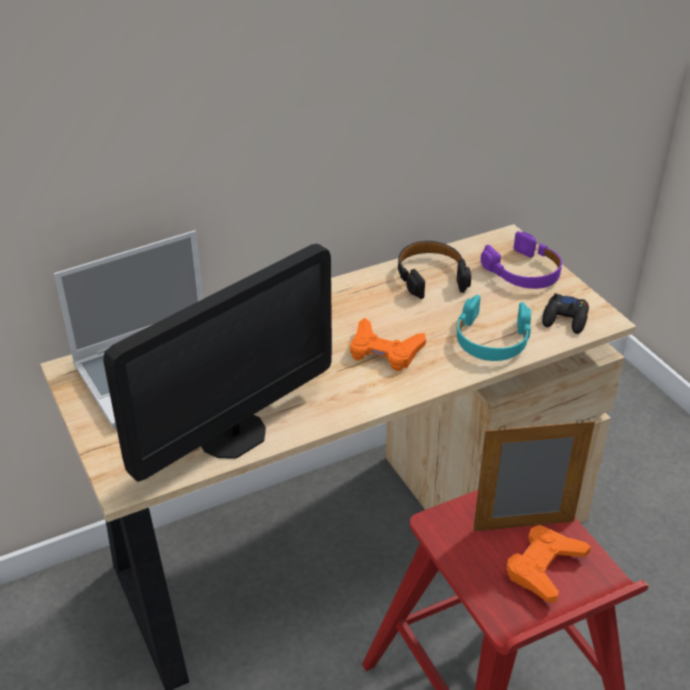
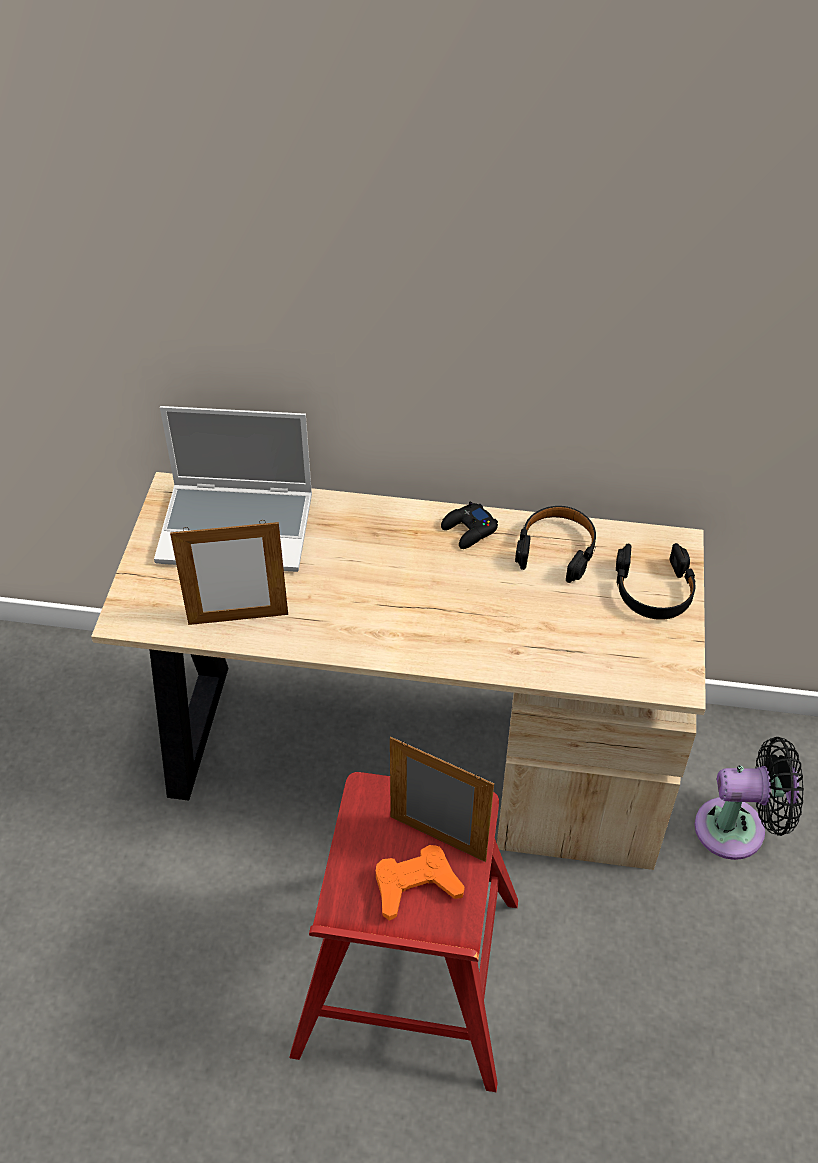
camera: 35 degrees right, 10 degrees up
(232, 435) = (238, 619): monitor -> picture frame
(384, 351) = (435, 606): orange game controller -> none
(491, 339) = (545, 647): turquoise headphones -> none
(524, 272) = (653, 590): purple headphones -> black headphones
(565, 319) = (640, 663): black game controller -> black game controller (469, 530)
(613, 462) = (738, 829): none -> black fan

